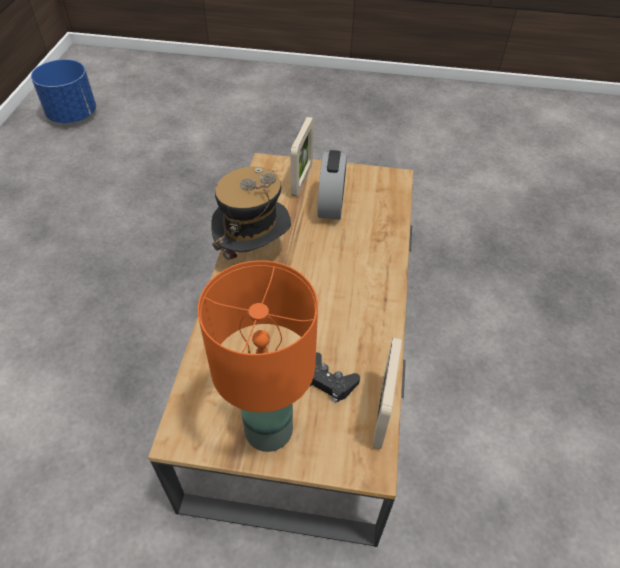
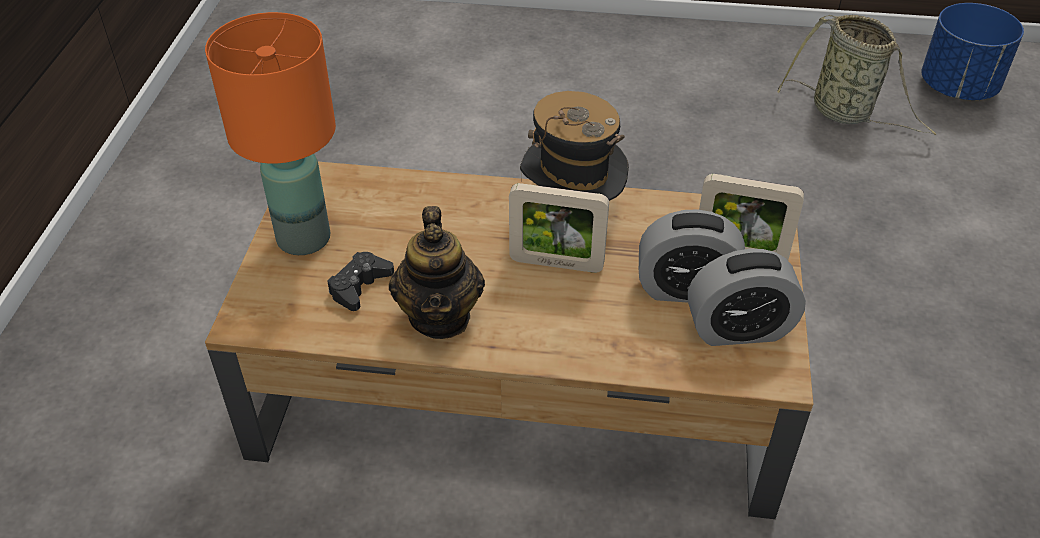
camera: 90 degrees right, 5 degrees down
(78, 164) = (845, 113): none -> basket
(359, 328) = (440, 316): none -> teapot
(363, 188) = (739, 329): none -> alarm clock
(382, 413) = (308, 334): picture frame -> picture frame (556, 263)

